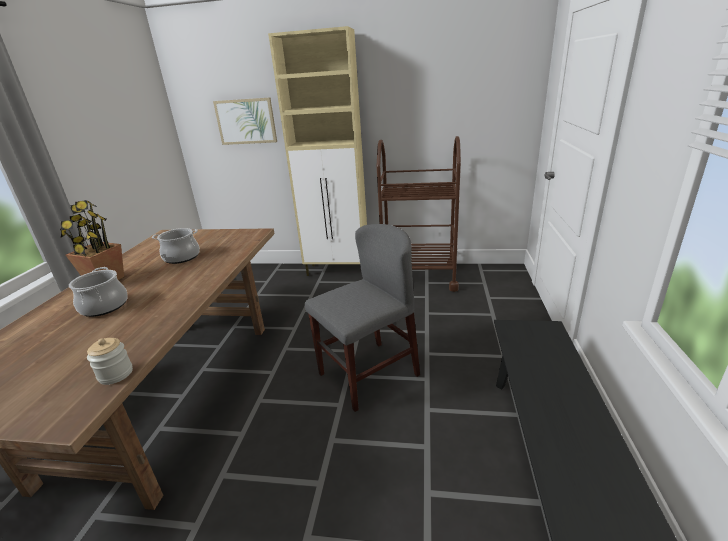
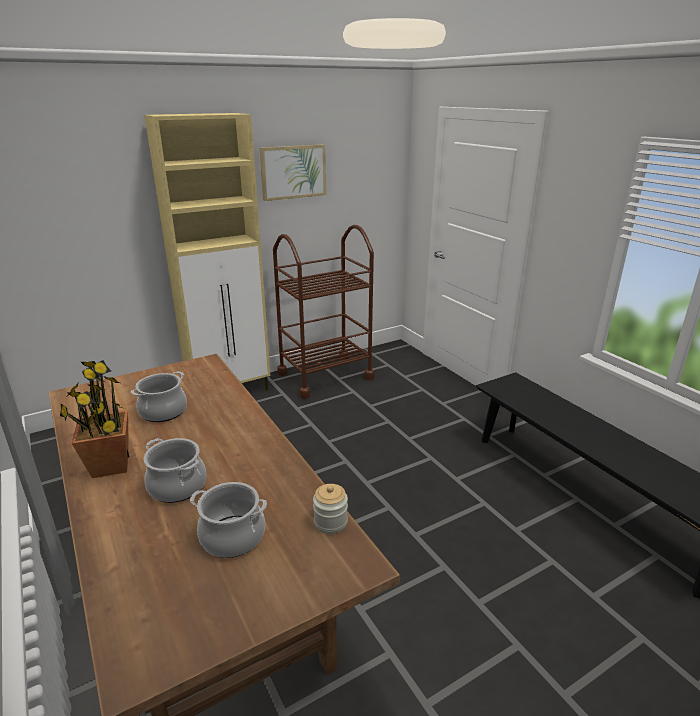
camera: 40 degrees left, 0 degrees up
(64, 353) = (233, 536): none -> cooking pot
(246, 121) = (92, 222): picture -> picture (293, 172)
(368, 374) = (382, 474): grey chair -> none

